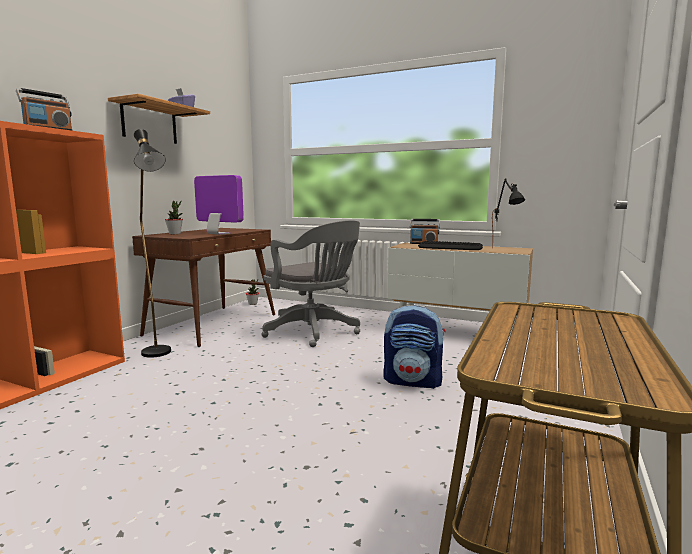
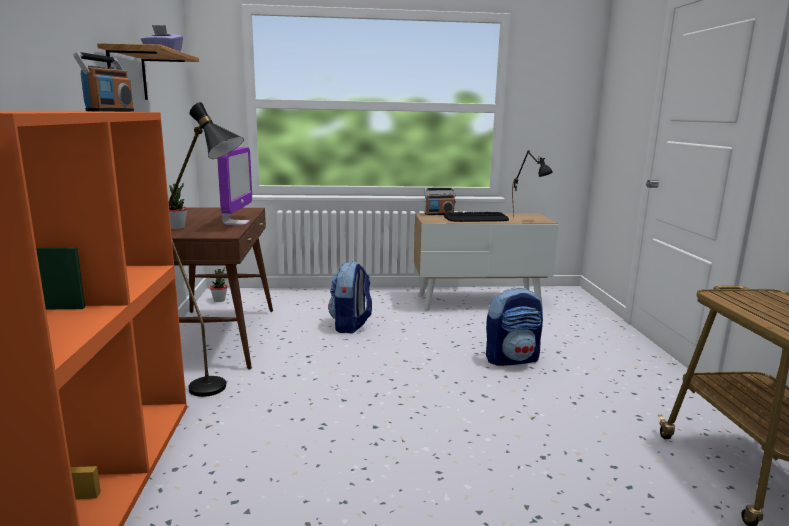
camera: 30 degrees left, 5 degrees up
(218, 234) = (236, 223): monitor -> monitor turned 90 degrees clockwise
(314, 332) = (351, 325): grey office chair -> backpack

